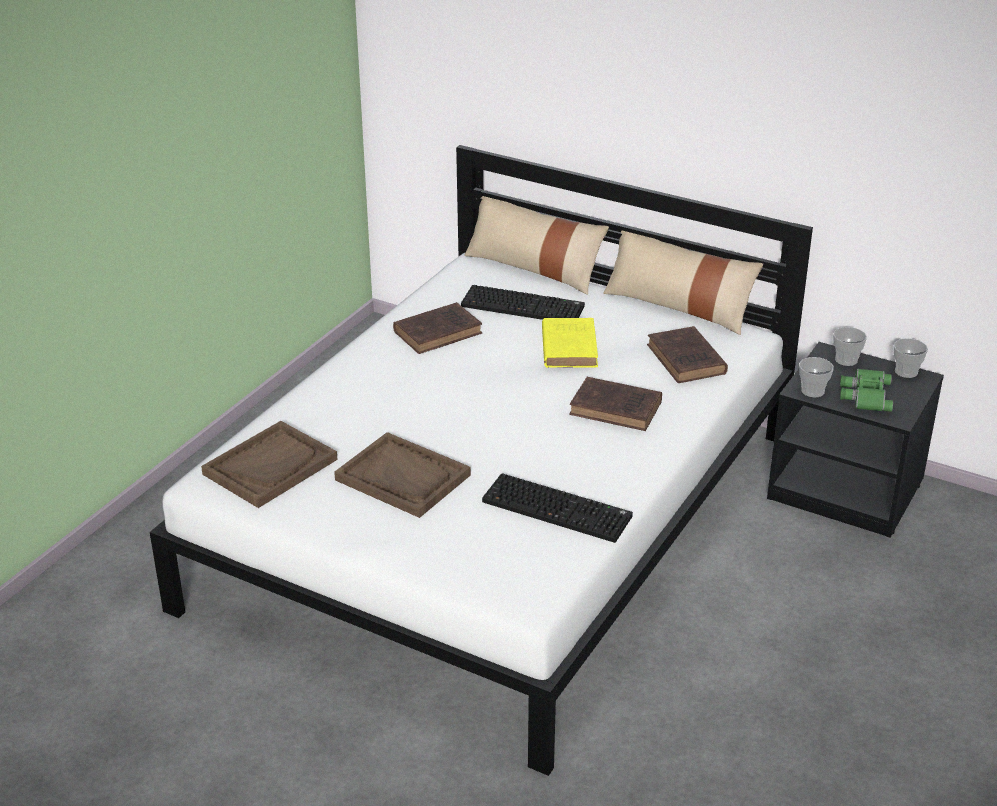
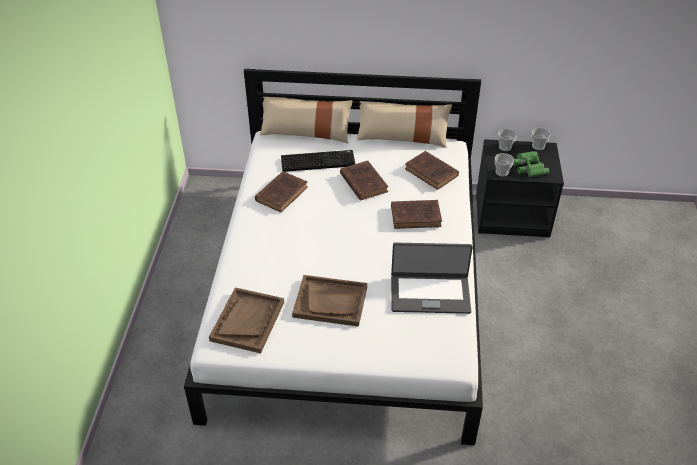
camera: 25 degrees left, 10 degrees up
(559, 509) = (430, 293): keyboard -> laptop
(569, 346) = (363, 182): yellow book -> brown book

